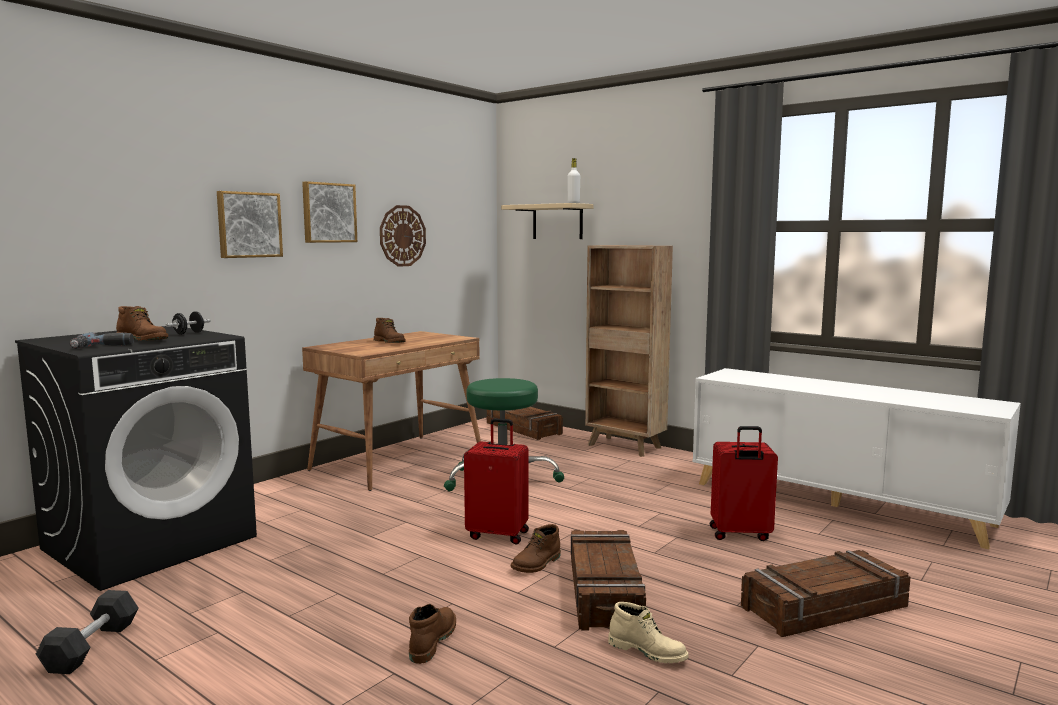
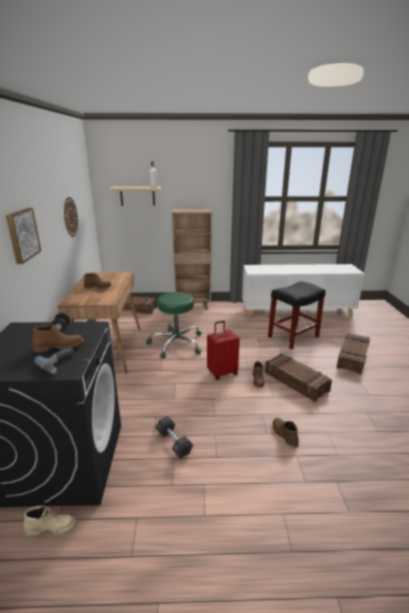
camera: 40 degrees left, 15 degrees up
(91, 647) = (162, 533): black dumbbell -> black dumbbell (174, 442)
(328, 213) = (46, 213): picture -> none
(648, 651) = (342, 399): beige boot -> beige boot (51, 526)
(740, 534) = (293, 337): red suitcase -> black stool

